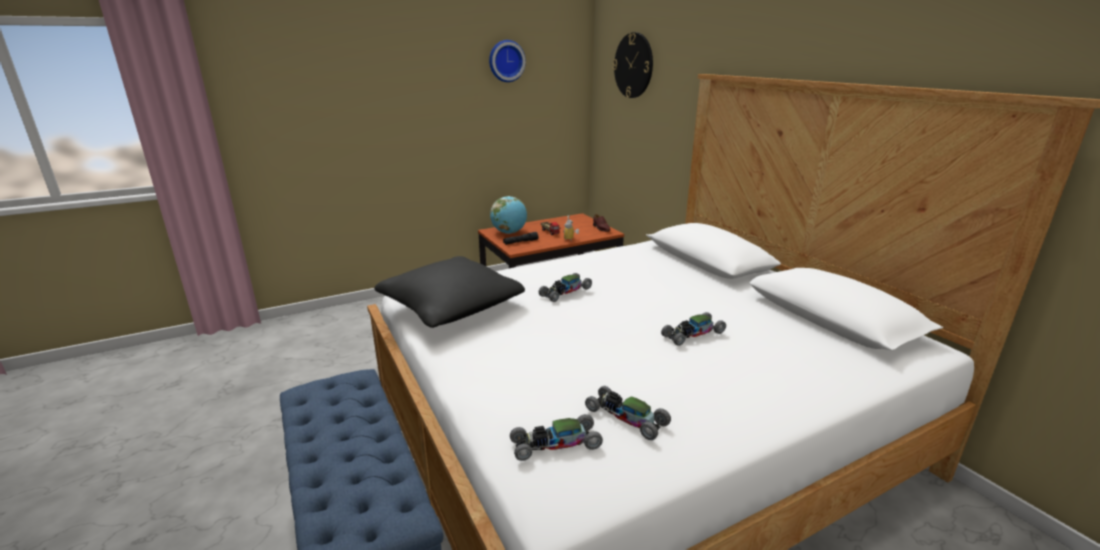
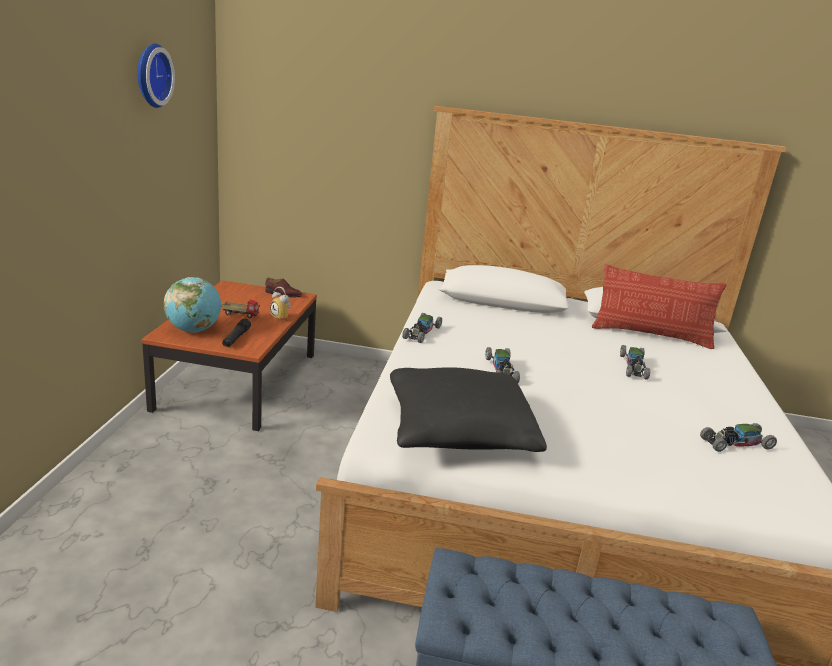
camera: 55 degrees left, 0 degrees up
(555, 444) = (756, 484): toy car -> toy car (421, 332)
(633, 65) = (309, 86): wall clock -> none
(800, 326) = (651, 335): none -> pillow

